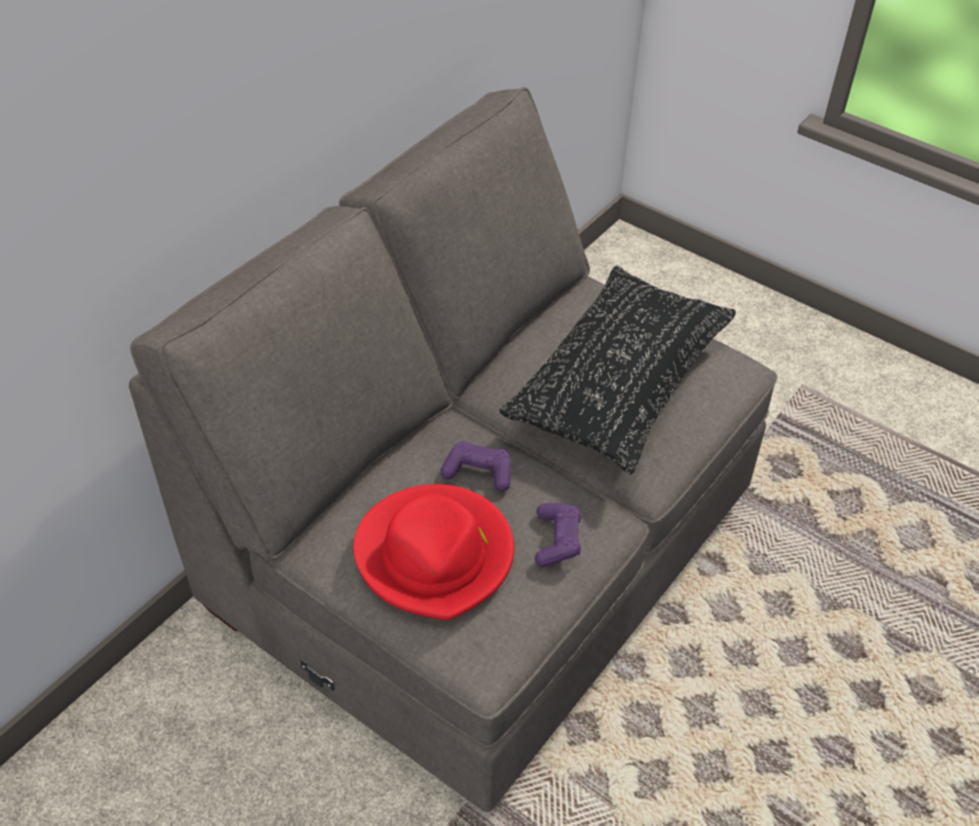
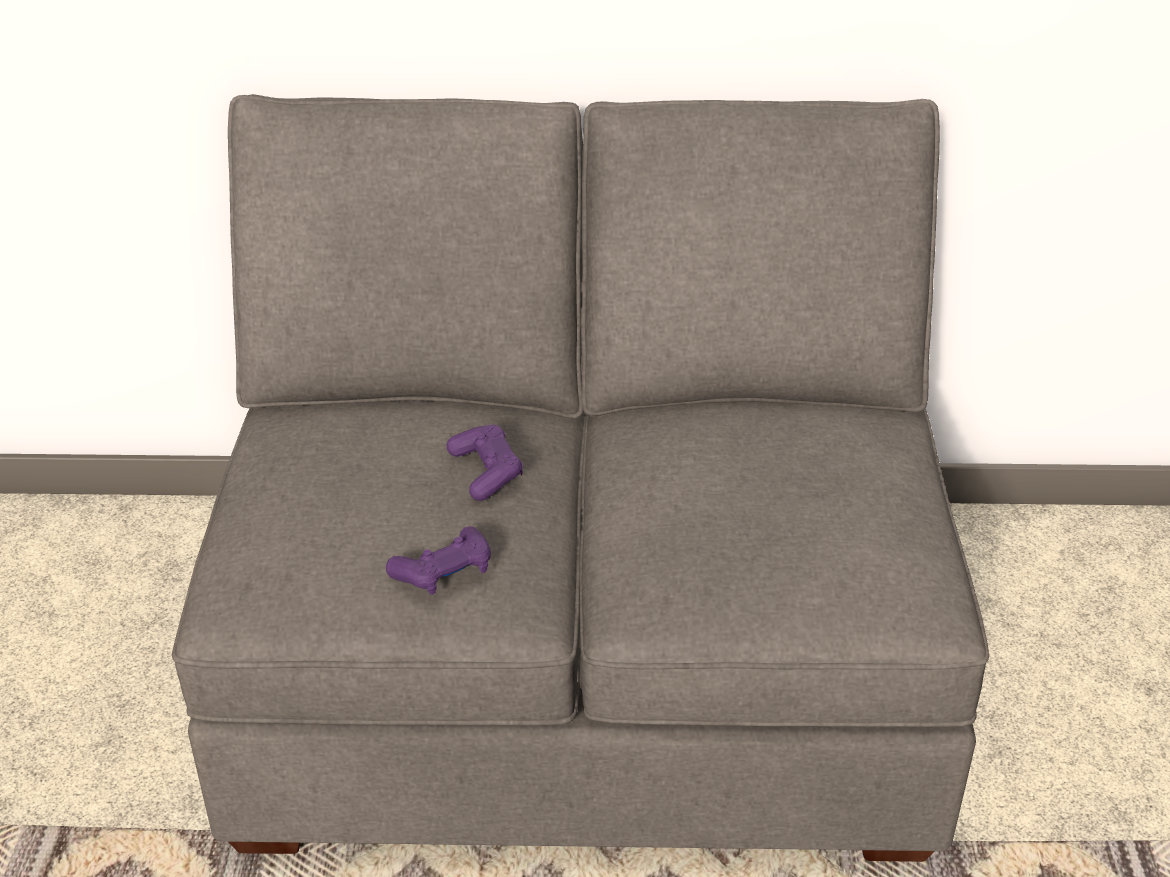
camera: 55 degrees right, 10 degrees down
(436, 554) = (336, 495): red hat -> none
(619, 384) = (750, 510): black pillow -> none

